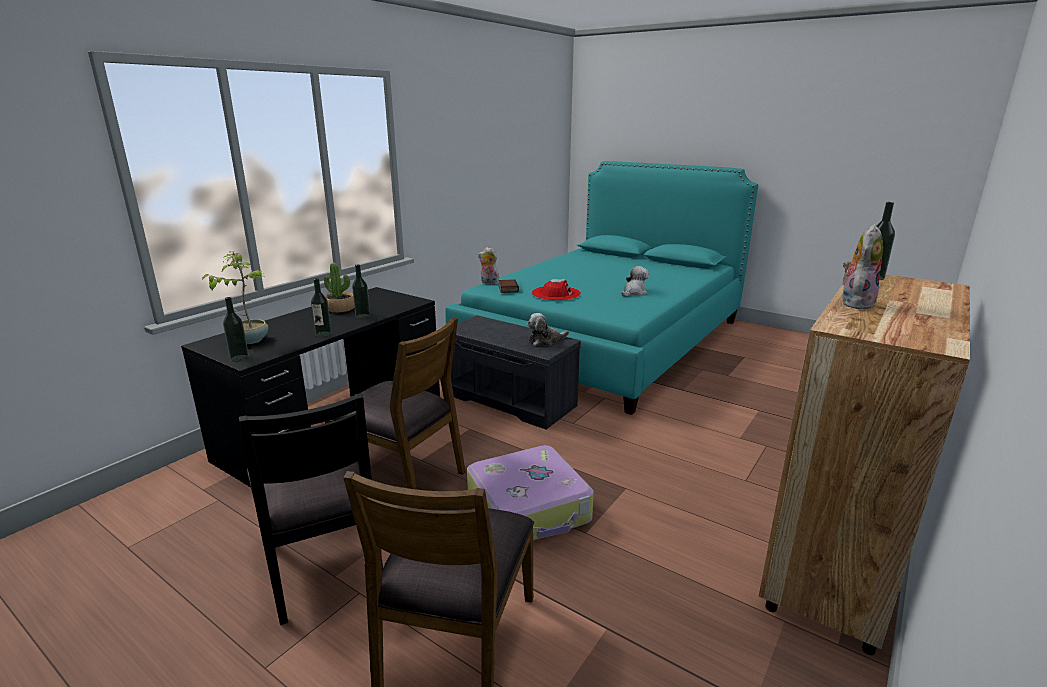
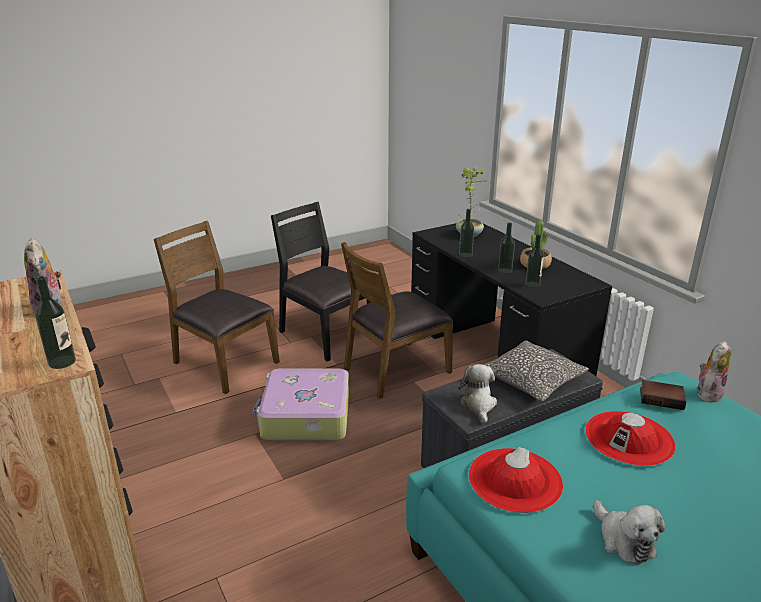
camera: 115 degrees right, 5 degrees up
(239, 358) = (434, 232): bottle -> bottle (532, 284)
(324, 562) = (325, 334): black chair -> black chair turned 45 degrees clockwise
(496, 331) = (531, 380): none -> pillow
(625, 310) = (514, 480): none -> red hat

